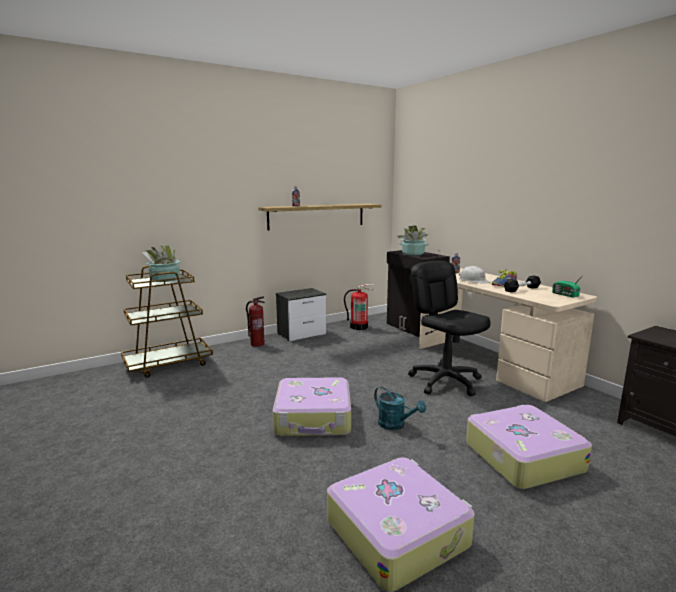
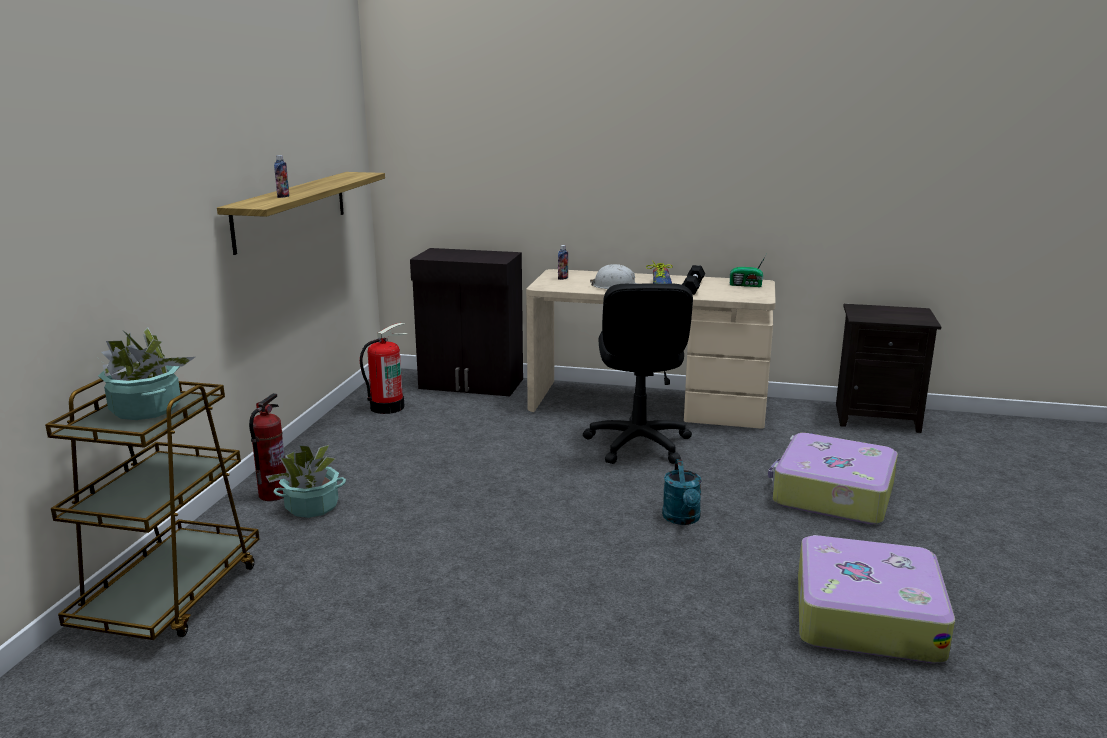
camera: 45 degrees left, 5 degrees up
(302, 334) = (317, 449): nightstand -> none
(314, 418) = (585, 557): suitcase -> none
(395, 425) = (682, 519): turquoise watering can -> turquoise watering can turned 90 degrees clockwise
(413, 253) = (461, 256): potted plant -> potted plant (312, 507)
(445, 381) = (638, 444): black office chair -> black office chair turned 105 degrees counterclockwise

